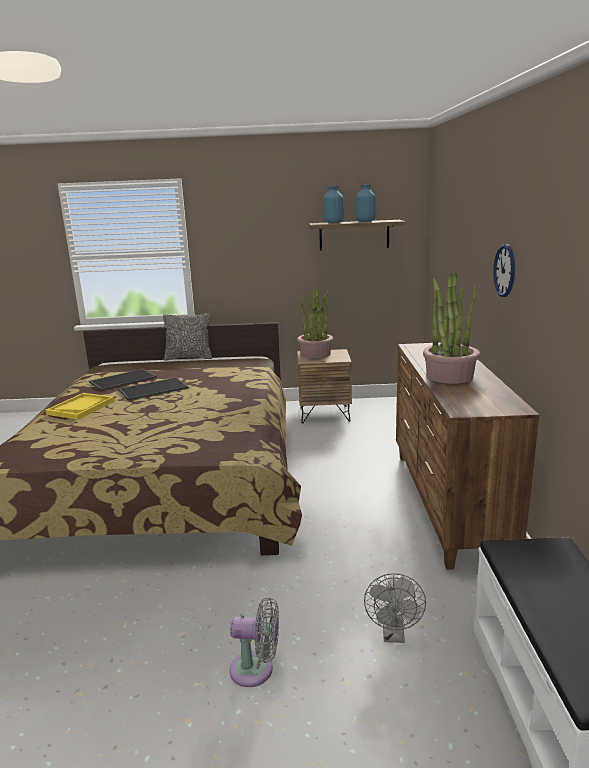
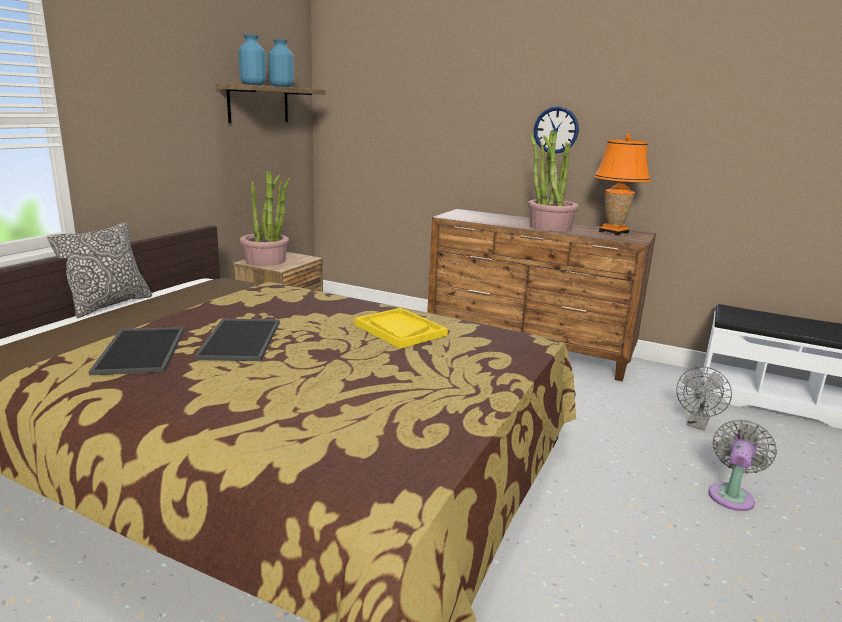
camera: 65 degrees left, 0 degrees up
(81, 407) = (228, 396): yellow tray -> yellow tray (399, 330)
(394, 635) = (697, 424): grey fan -> grey fan turned 90 degrees clockwise
(486, 398) = (614, 232): none -> orange table lamp

